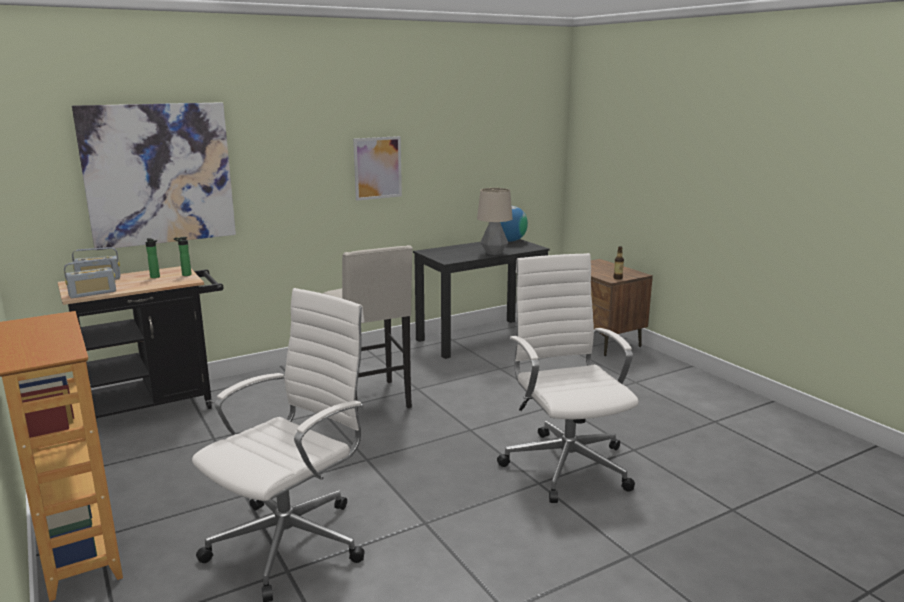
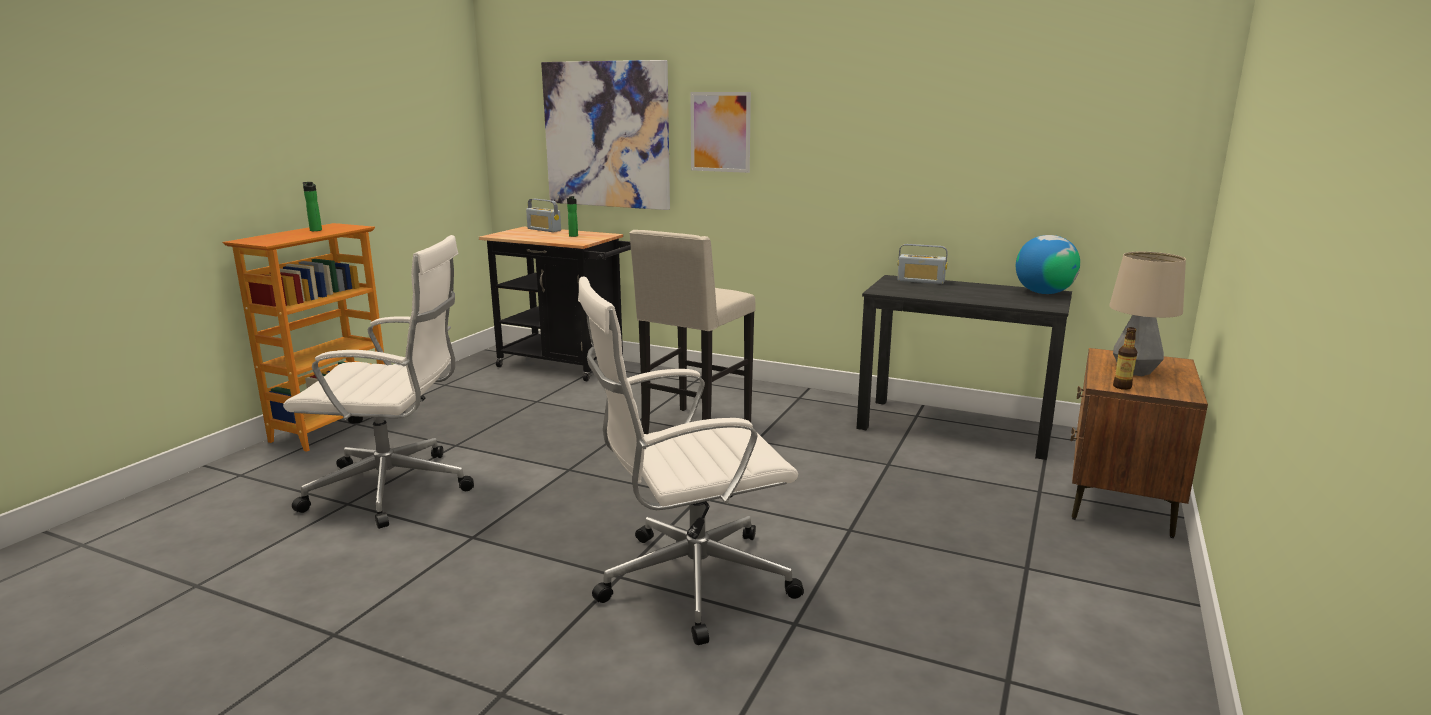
camera: 55 degrees right, 0 degrees up
(93, 293) = (507, 236): radio -> radio (921, 281)
(185, 275) = (592, 239): bottle -> bottle (315, 230)
(377, 168) = (845, 152): picture -> picture (720, 132)
(494, 253) = (966, 298): table lamp -> table lamp (1135, 372)
(566, 463) = (689, 581): white office chair -> white office chair turned 150 degrees counterclockwise

